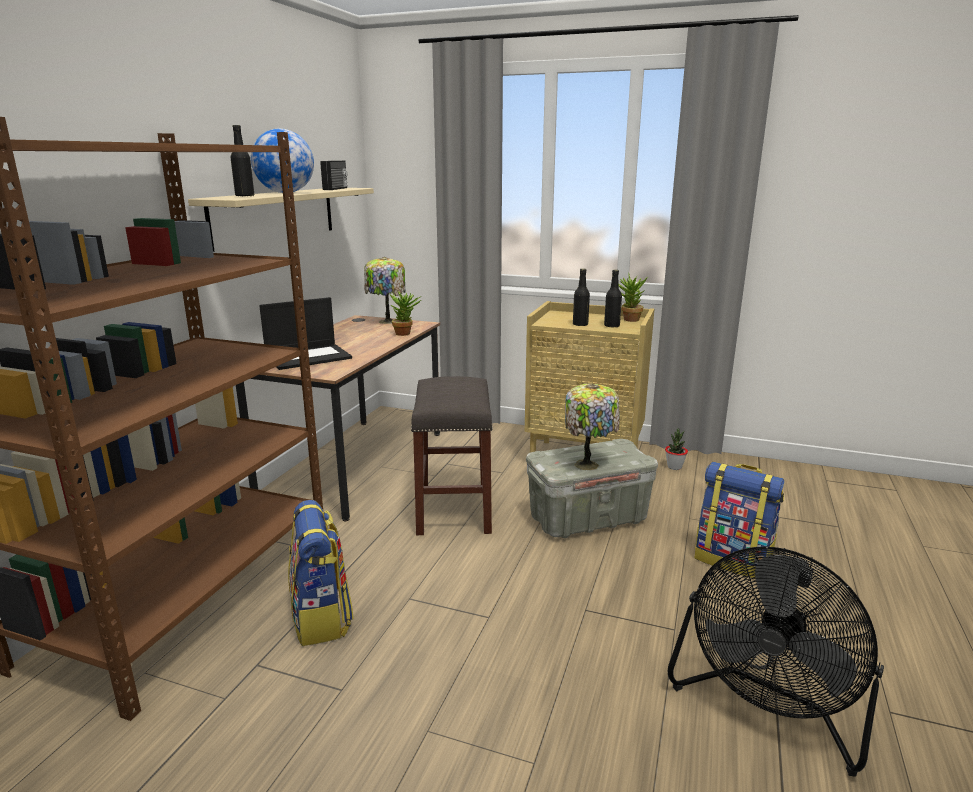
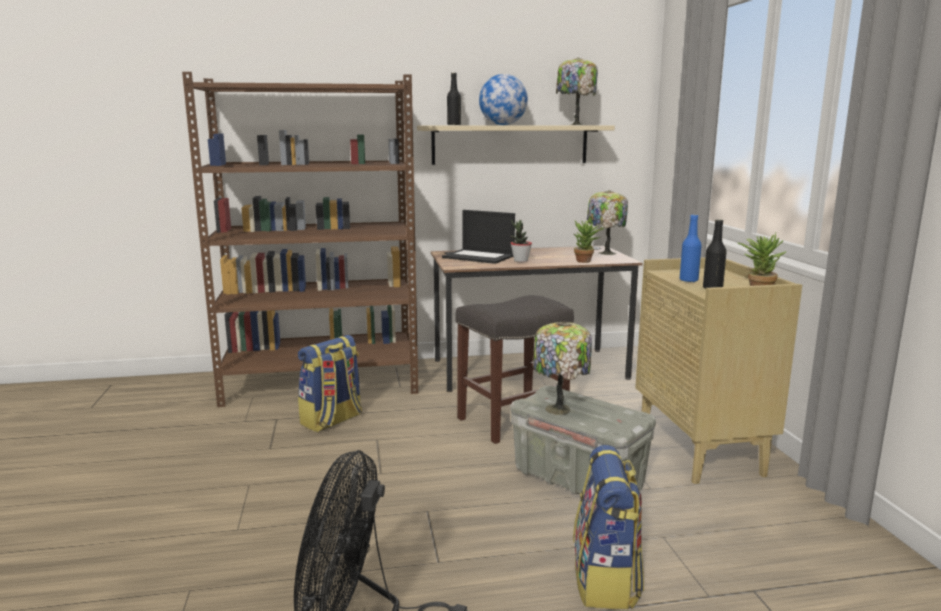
camera: 60 degrees right, 5 degrees down
(336, 189) = (575, 125): radio -> table lamp
(580, 324) = (688, 280): black bottle -> blue bottle
(674, 467) = (777, 506): potted plant -> potted plant (520, 261)

